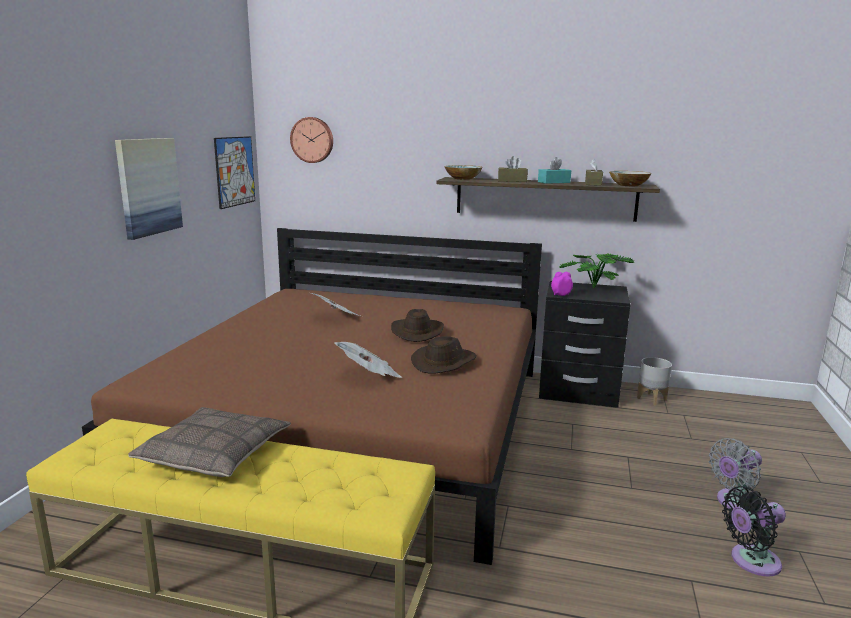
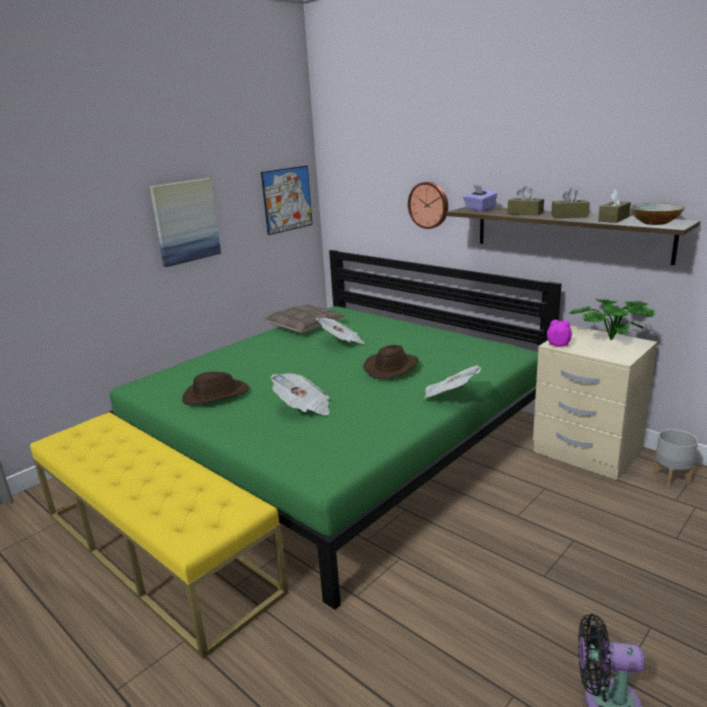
camera: 30 degrees right, 5 degrees up
(215, 453) = (137, 457): pillow -> pillow (305, 326)
(312, 140) = (357, 167): wall clock -> wall clock (429, 205)
(357, 422) = (339, 443): brown bed -> green bed
(444, 362) = (382, 405): brown hat -> brown hat (215, 395)
(463, 178) = (479, 209): bowl -> purple tissue box
(496, 347) = (450, 396): none -> newspaper
(554, 182) = (569, 216): turquoise tissue box -> brown tissue box
(578, 391) = (586, 452): black nightstand -> beige nightstand
(734, 503) = (655, 629): grey fan -> none

